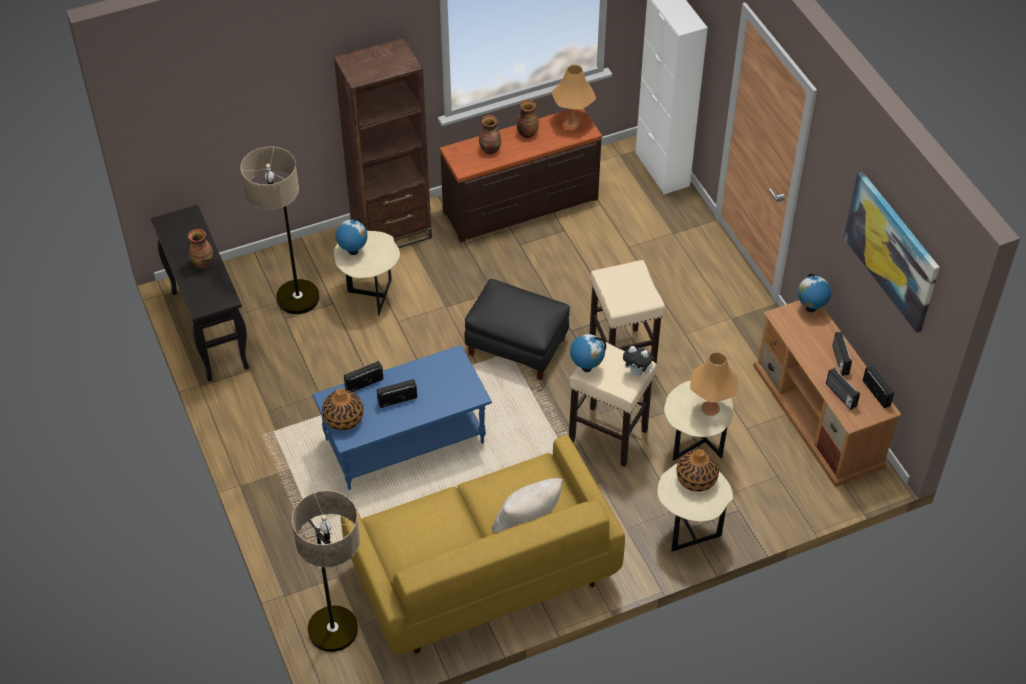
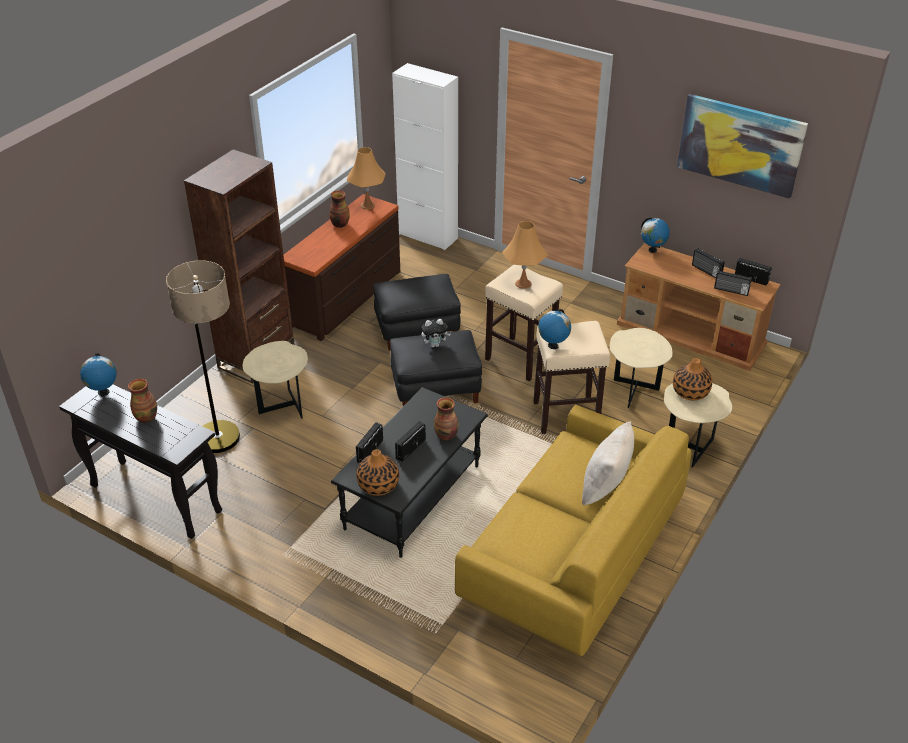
camera: 35 degrees left, 10 degrees down
(340, 646) = (514, 686): floor lamp -> none
(353, 251) = (262, 364): globe -> globe (103, 392)
(404, 442) = (413, 498): blue coffee table -> black coffee table
(490, 150) = (321, 244): vase -> vase (447, 435)
(556, 274) = (417, 329): none -> black ottoman
(638, 372) = (593, 332): plush toy -> plush toy (435, 345)
(710, 408) = (648, 343): orange table lamp -> orange table lamp (523, 283)

